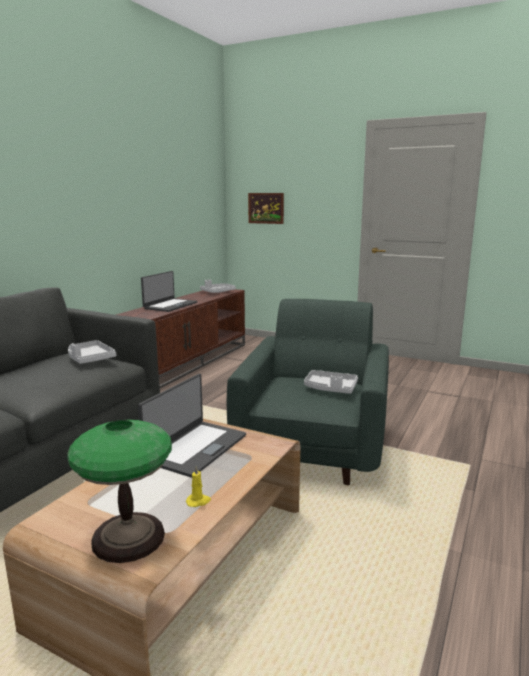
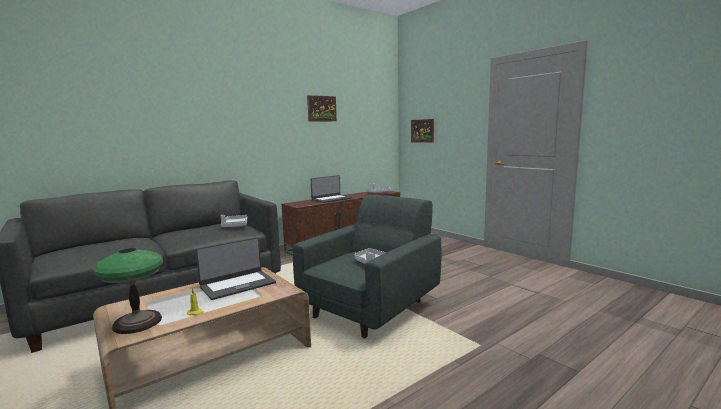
camera: 25 degrees right, 5 degrees down
(145, 173) = (321, 108): none -> picture

